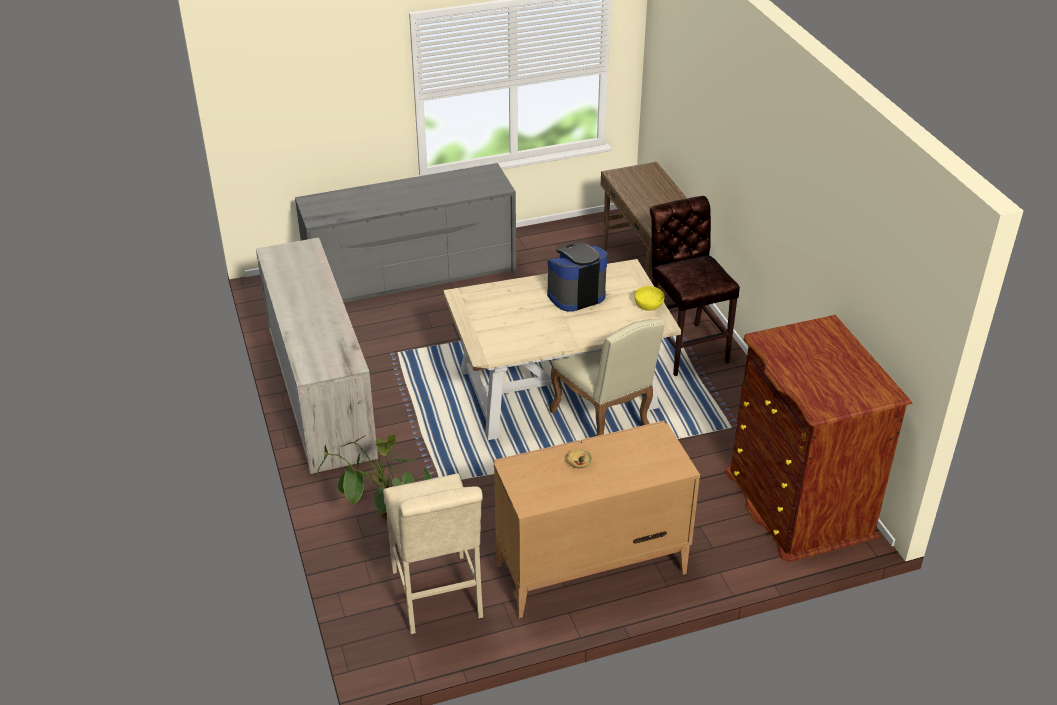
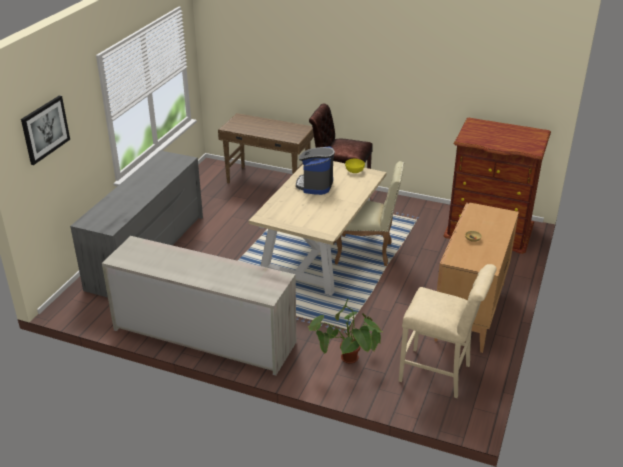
camera: 50 degrees left, 5 degrees down
(293, 77) = (45, 129): none -> picture

